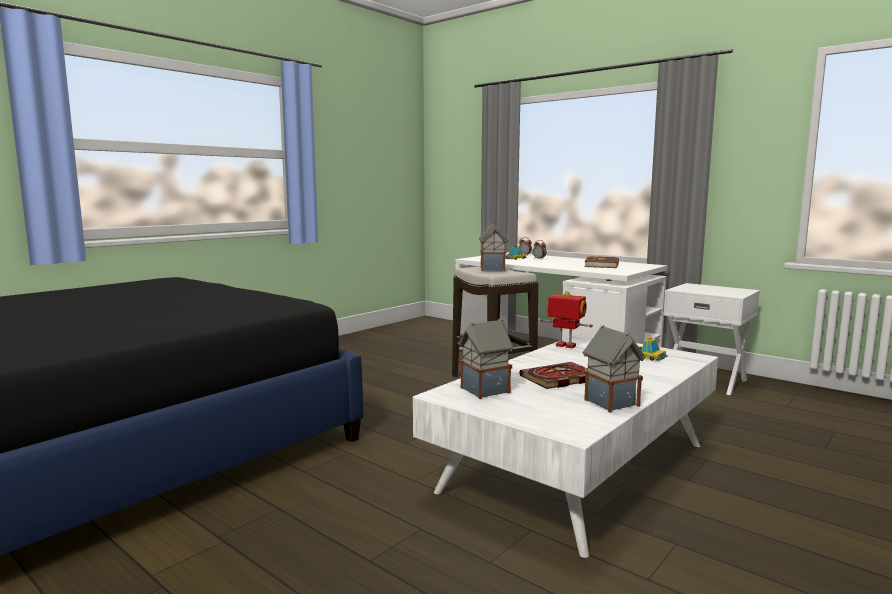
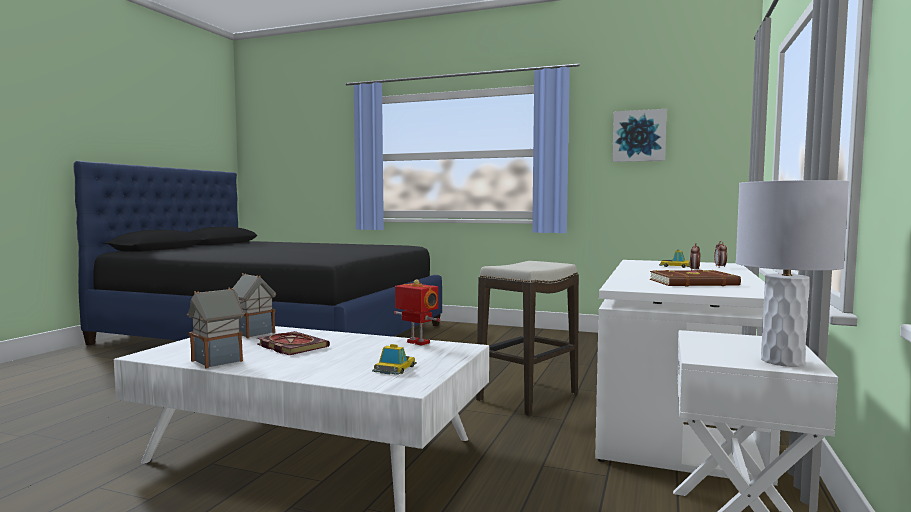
camera: 70 degrees right, 5 degrees down
(359, 145) = (639, 136): none -> picture
(492, 269) = (535, 264): toy house -> none
(565, 346) = (417, 343): toy robot -> toy robot turned 60 degrees counterclockwise
(736, 290) = (783, 361): none -> grey table lamp

